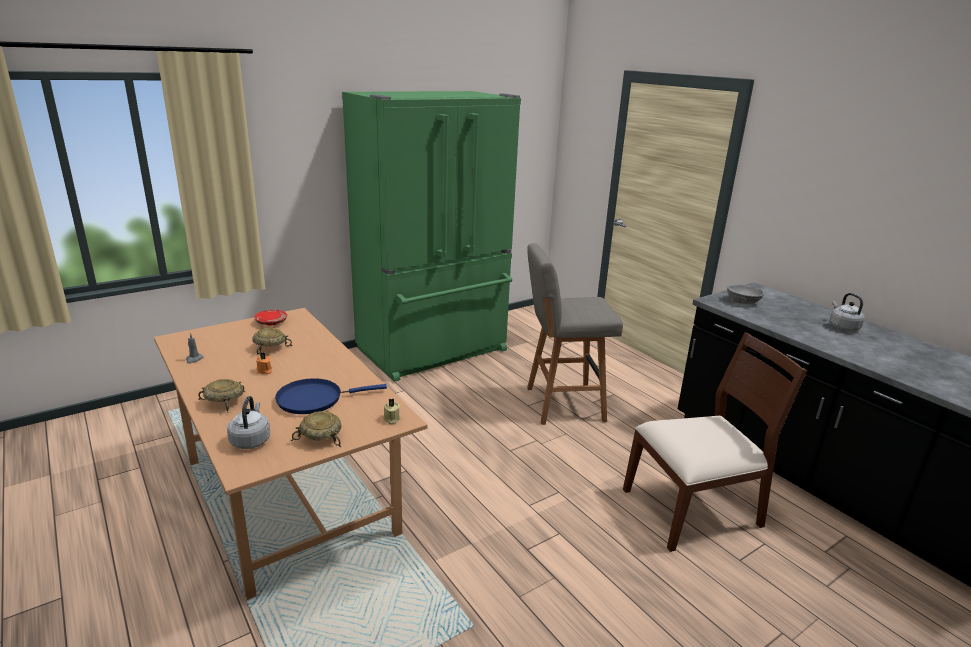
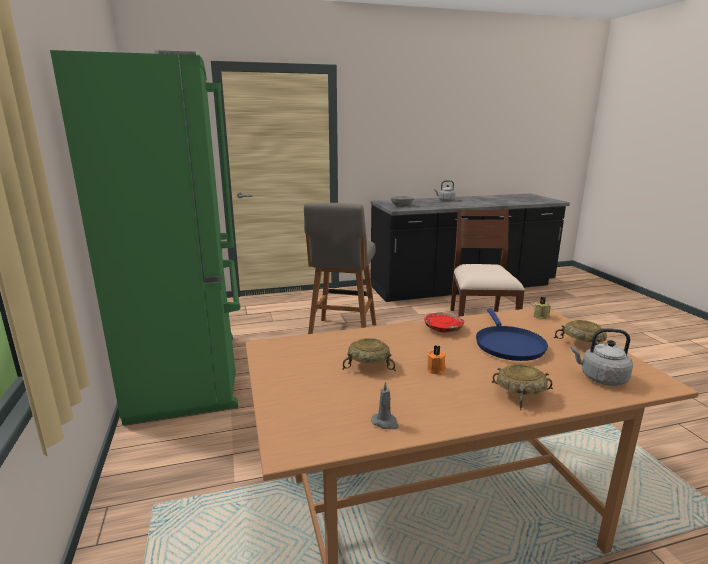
camera: 70 degrees left, 5 degrees down
(271, 322) = (282, 363): red plate -> red plate (443, 328)

